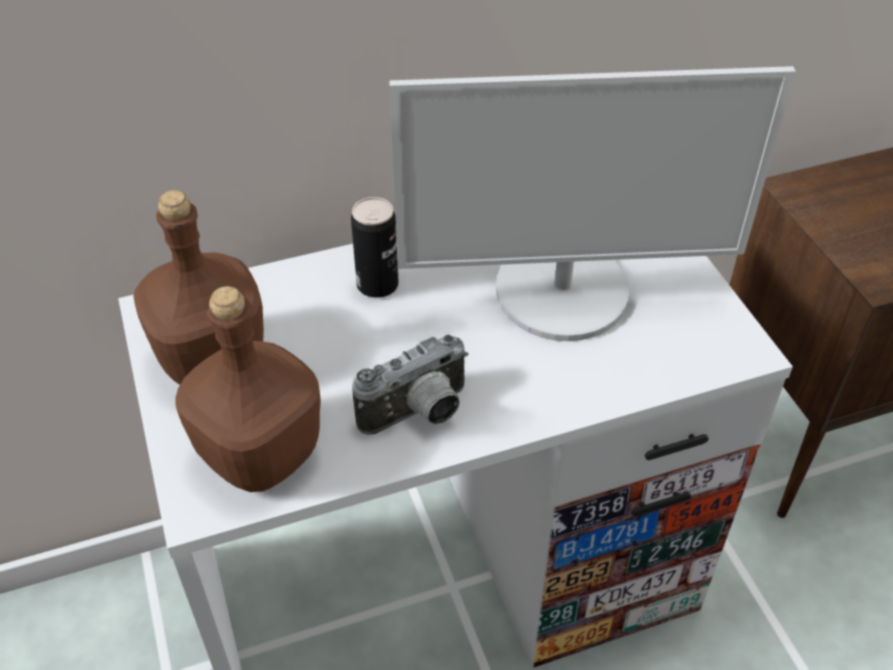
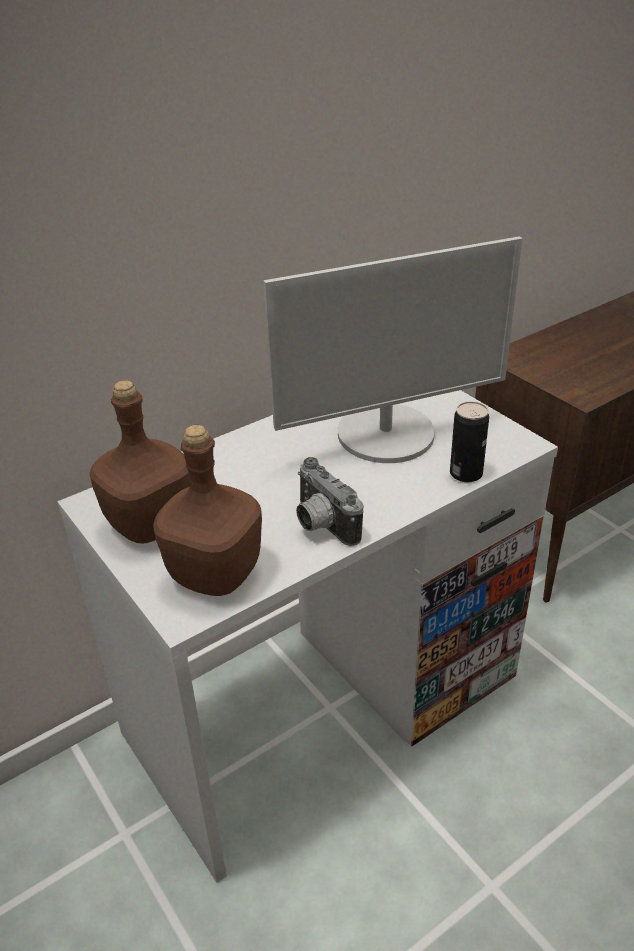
camera: 15 degrees left, 10 degrees down
(377, 285) = (253, 455): can -> can (466, 473)
(419, 414) = (321, 525): camera -> camera turned 105 degrees clockwise

